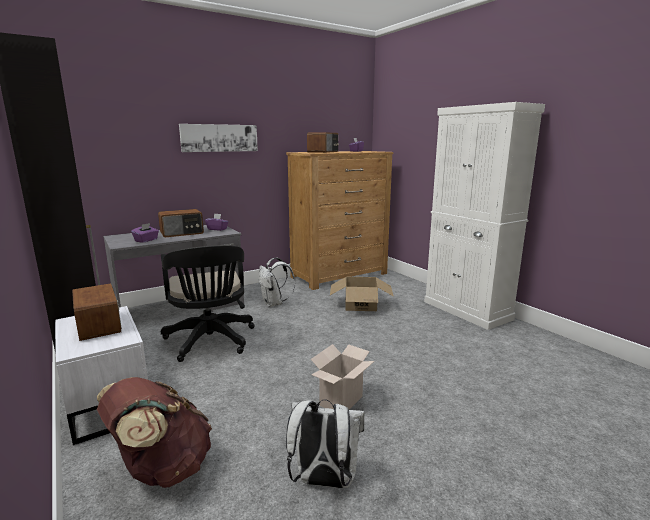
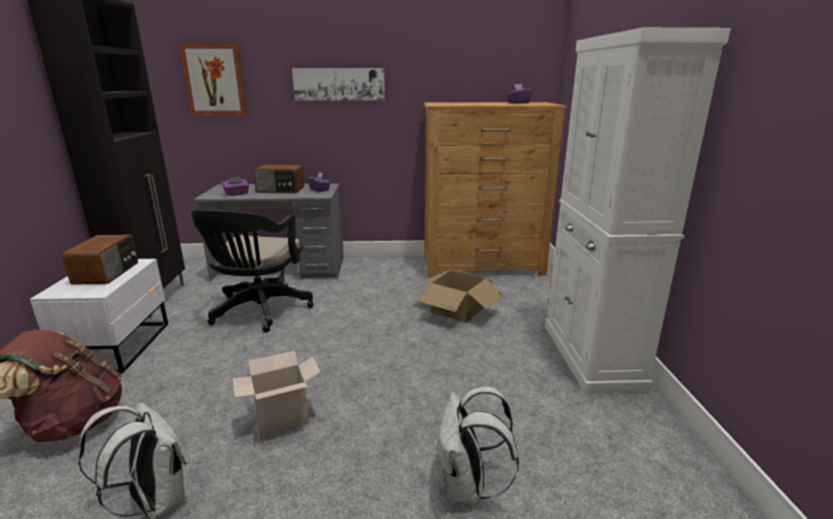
camera: 30 degrees right, 5 degrees up
(100, 134) = (214, 80): none -> picture
(274, 303) = (367, 284): white backpack -> white backpack (467, 487)
(323, 152) = (465, 103): radio -> none

